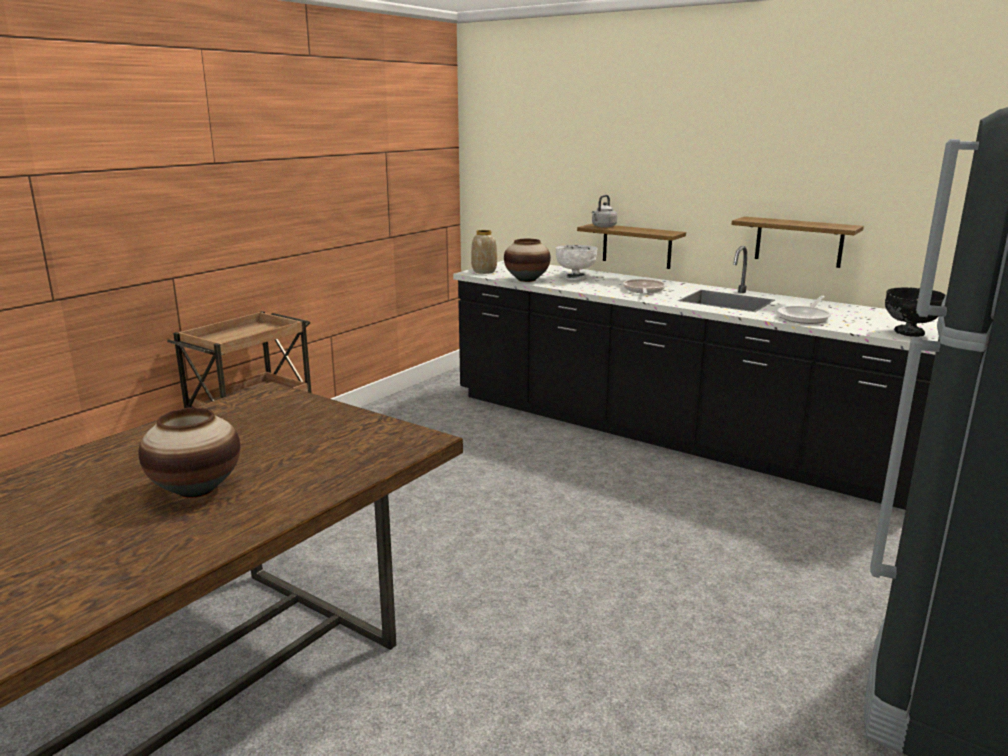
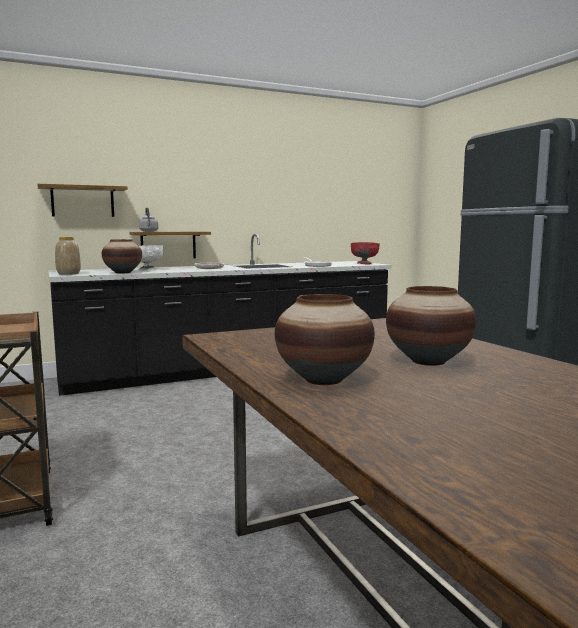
camera: 60 degrees left, 10 degrees down
(108, 461) = (323, 380): none -> vase
(799, 242) = (273, 231): shelf -> shelf (82, 201)
(908, 333) = (364, 264): black bowl -> red bowl

